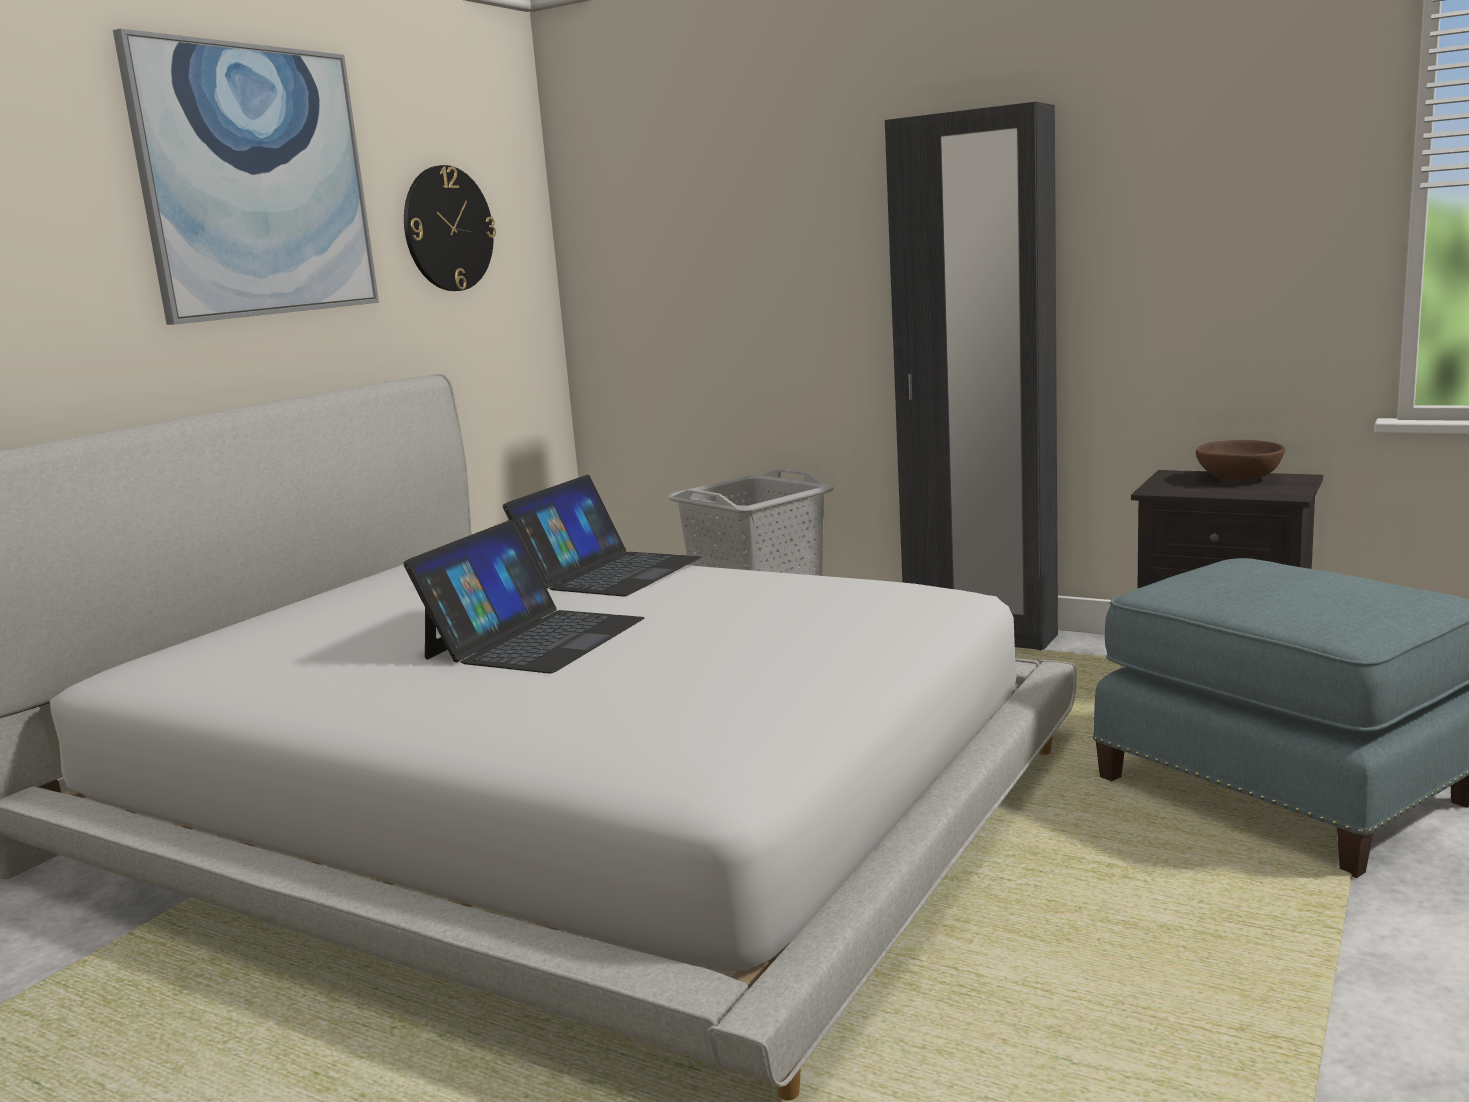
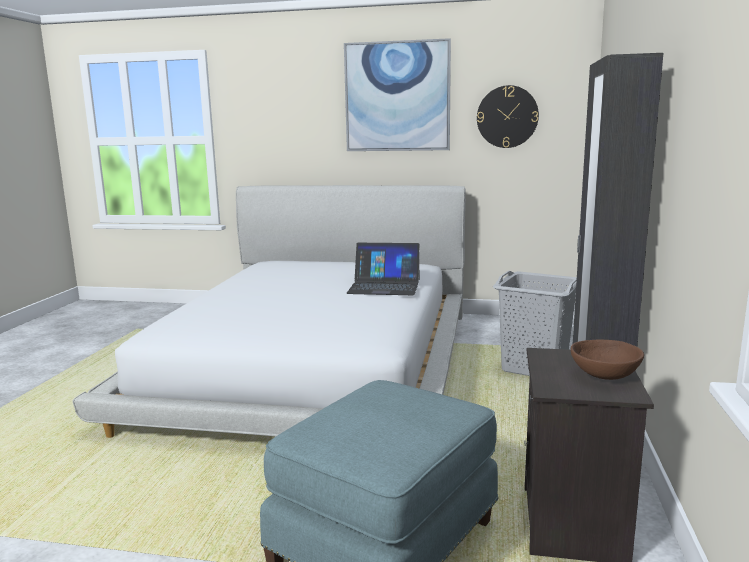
camera: 70 degrees right, 0 degrees up
(534, 638) = (288, 291): laptop -> none

